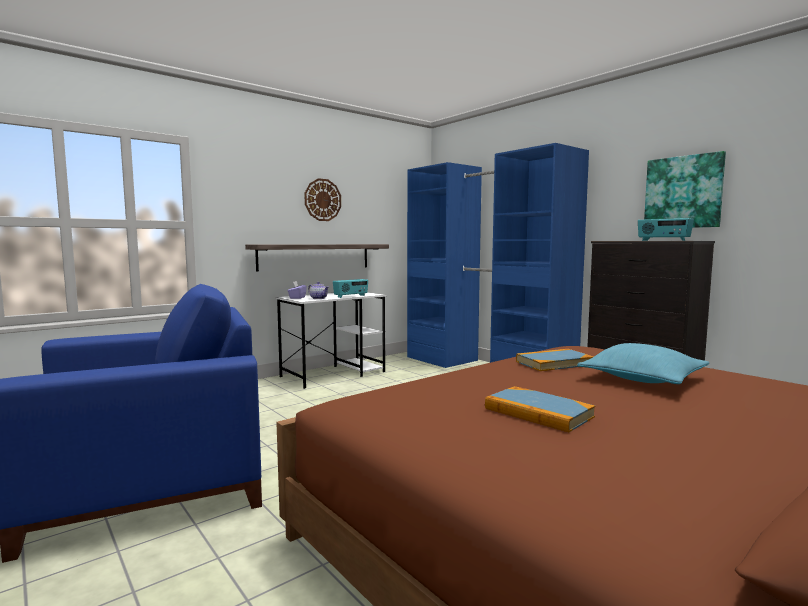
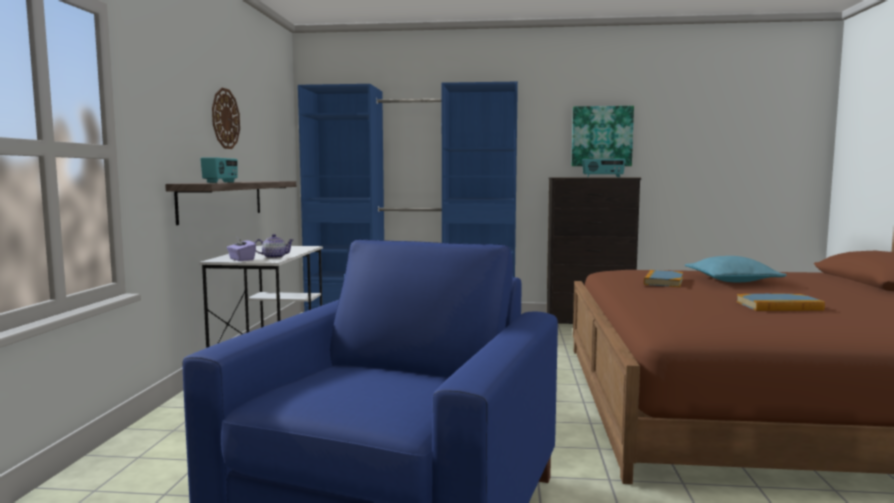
camera: 45 degrees left, 0 degrees up
(351, 296) = (297, 251): radio -> radio (221, 182)

